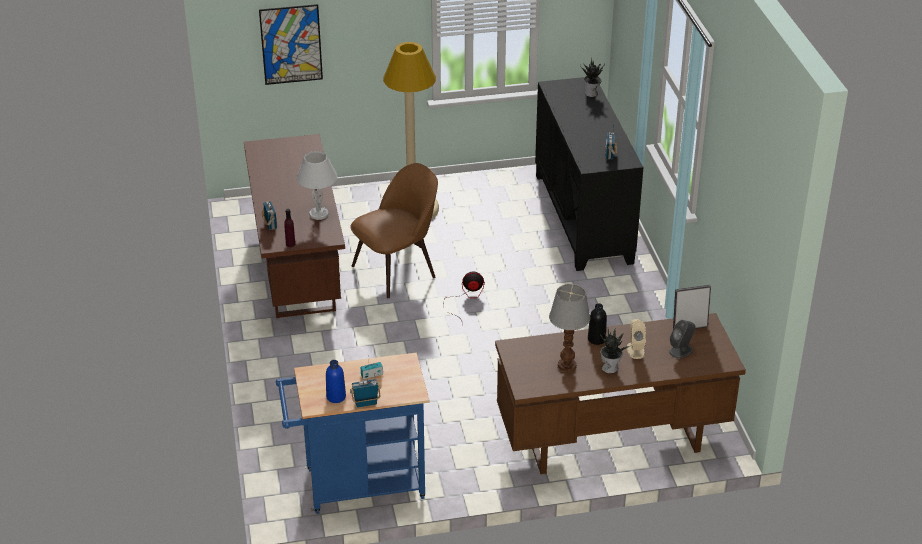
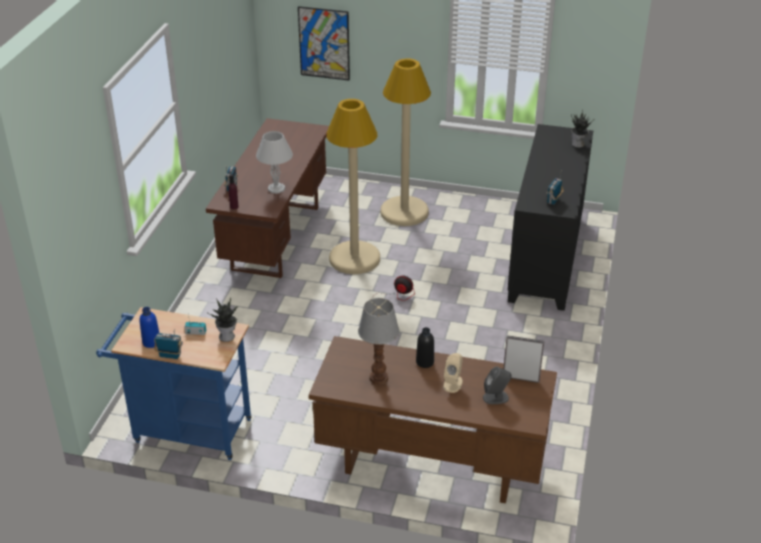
camera: 25 degrees right, 0 degrees up
(396, 270) = (354, 258): brown chair -> beige floor lamp
(610, 367) = (417, 392): potted plant -> potted plant (227, 336)

